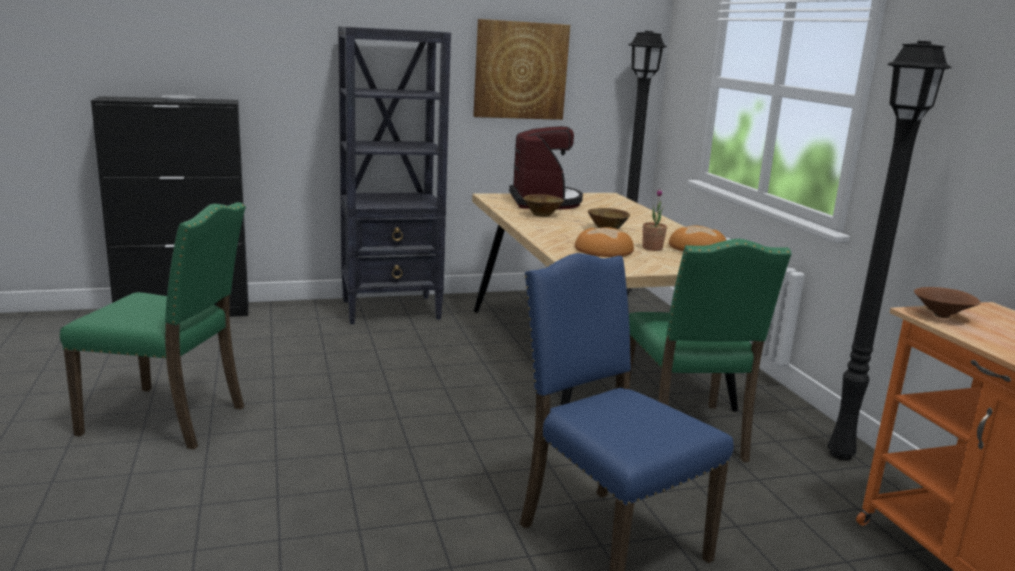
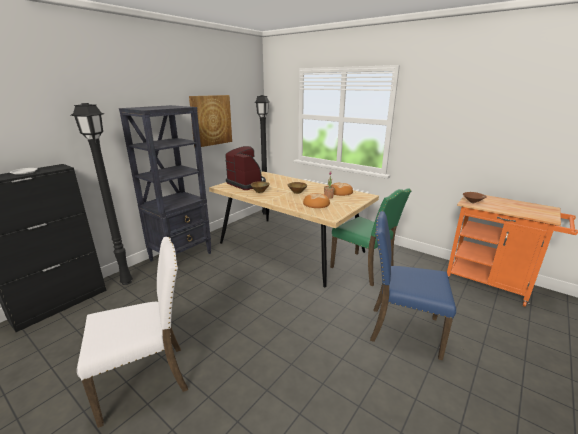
camera: 35 degrees left, 5 degrees up
(169, 419) = (147, 379): green chair -> white chair
(839, 453) = (409, 256): black floor lamp -> black floor lamp (126, 282)

